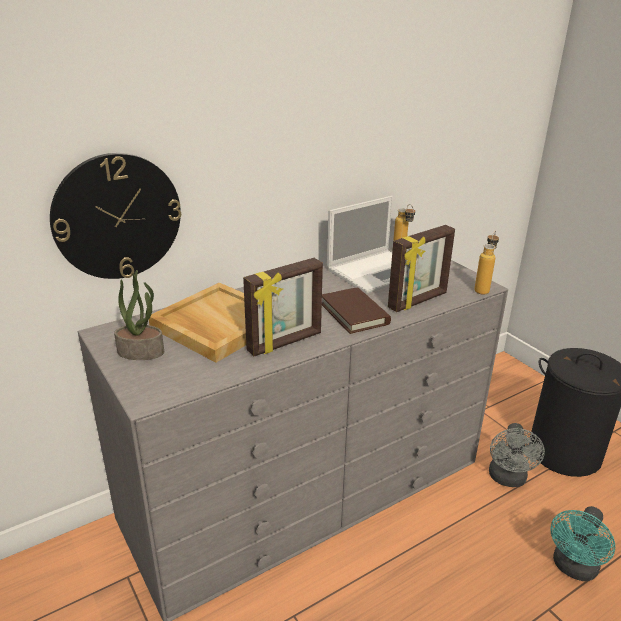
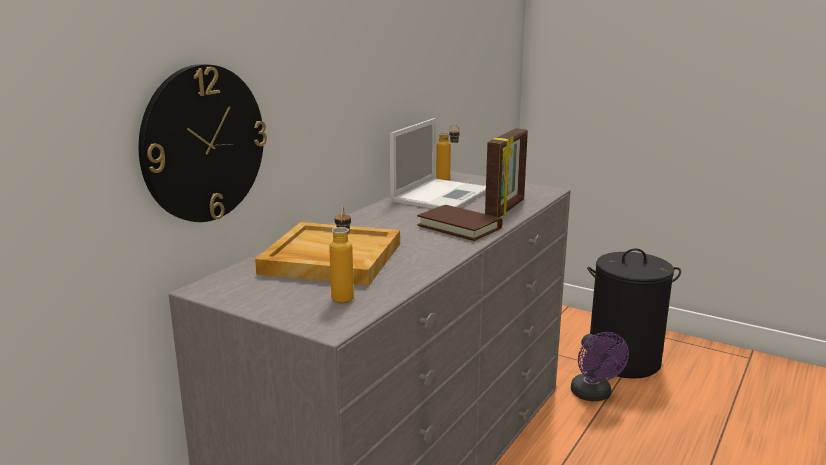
camera: 25 degrees left, 10 degrees down
(141, 351) = (273, 293): potted plant -> none
(285, 343) = (420, 258): picture frame -> none
(483, 289) = (550, 192): bottle -> bottle (343, 295)
(508, 479) = (594, 395): grey fan -> purple fan
(573, 568) = (697, 448): turquoise fan -> none

